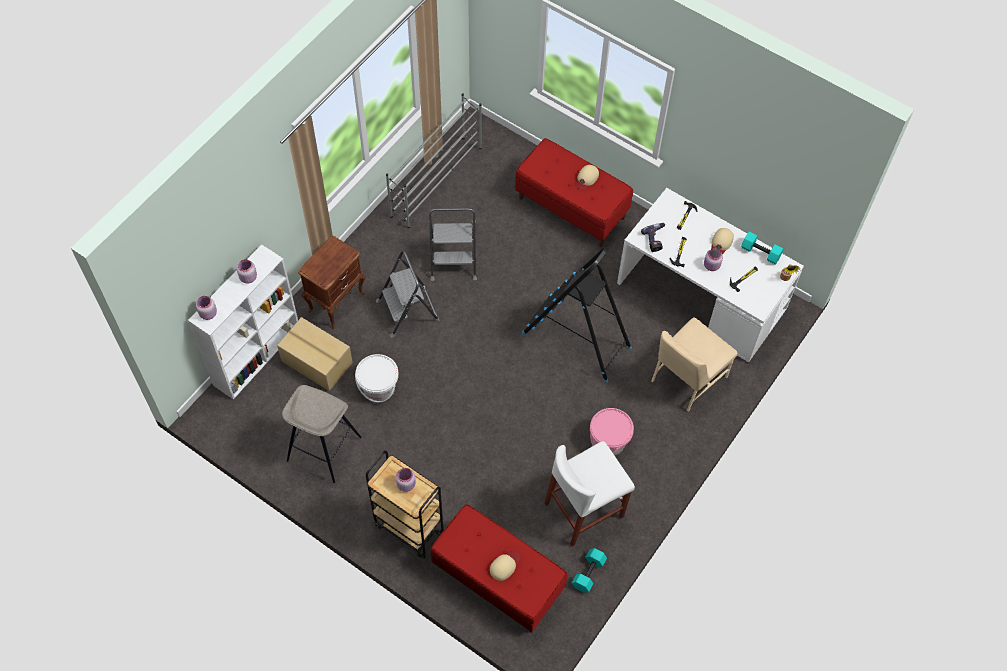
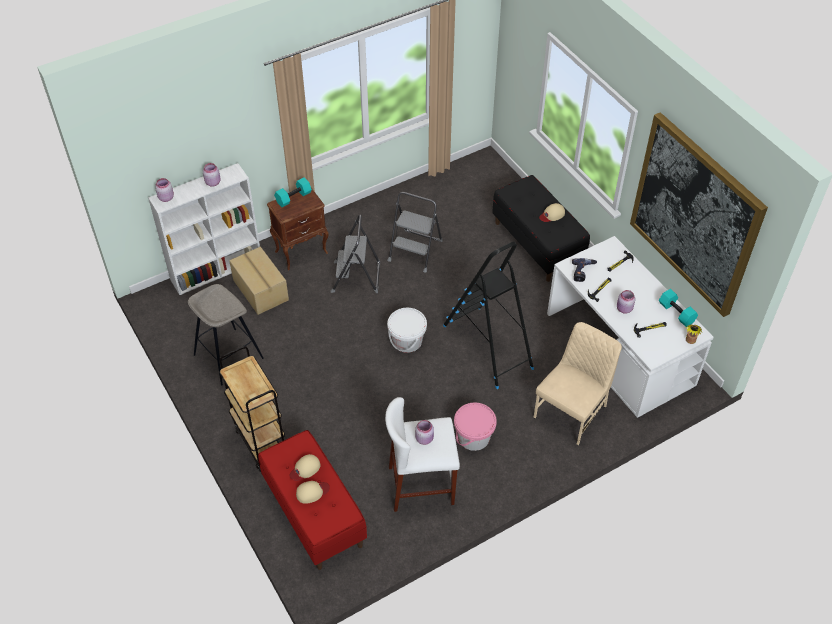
camera: 25 degrees right, 10 degrees down
(378, 387) = (299, 326): white bucket -> white bucket (407, 341)
(406, 484) = (252, 382): pink jar -> pink jar (424, 438)
(437, 181) = (433, 190): grey shoe rack -> none
(572, 207) = (537, 244): red bench -> black bench
(588, 572) = (397, 539): turquoise dumbbell -> turquoise dumbbell (293, 197)
(687, 379) = (572, 411): beige chair -> beige chair turned 150 degrees clockwise
(721, 242) = (643, 293): beige cap -> beige cap (305, 469)
(761, 157) = (695, 214): none -> picture

